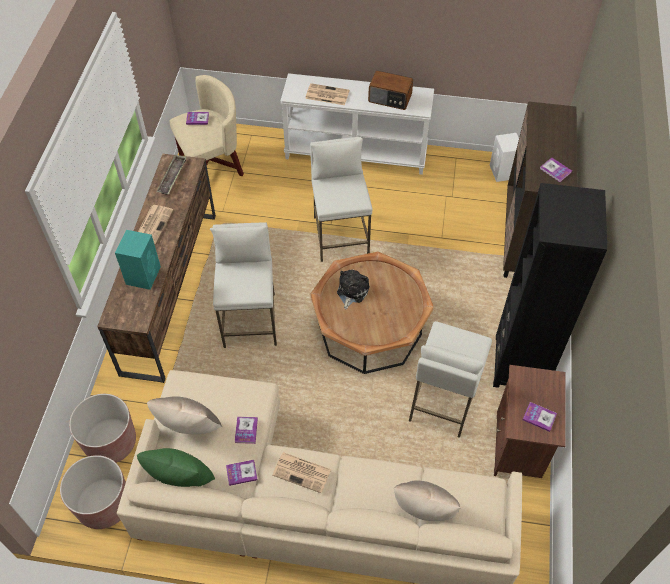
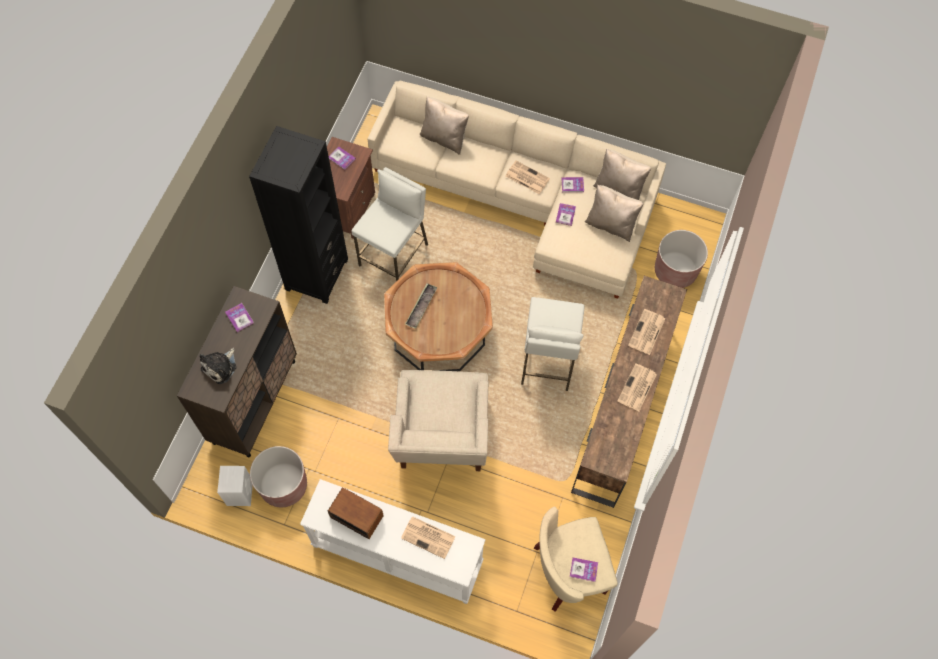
camera: 170 degrees left, 10 degrees up
(104, 505) = (678, 225): brown planter -> brown planter (284, 485)
(143, 274) = (646, 332): turquoise speaker -> newspaper
(172, 177) = (616, 445): tray -> tray (421, 307)
(181, 480) = (618, 189): green pillow -> beige pillow
(340, 236) = (442, 440): white stool -> beige armchair
(351, 291) = (453, 325): plush toy -> plush toy (220, 367)

